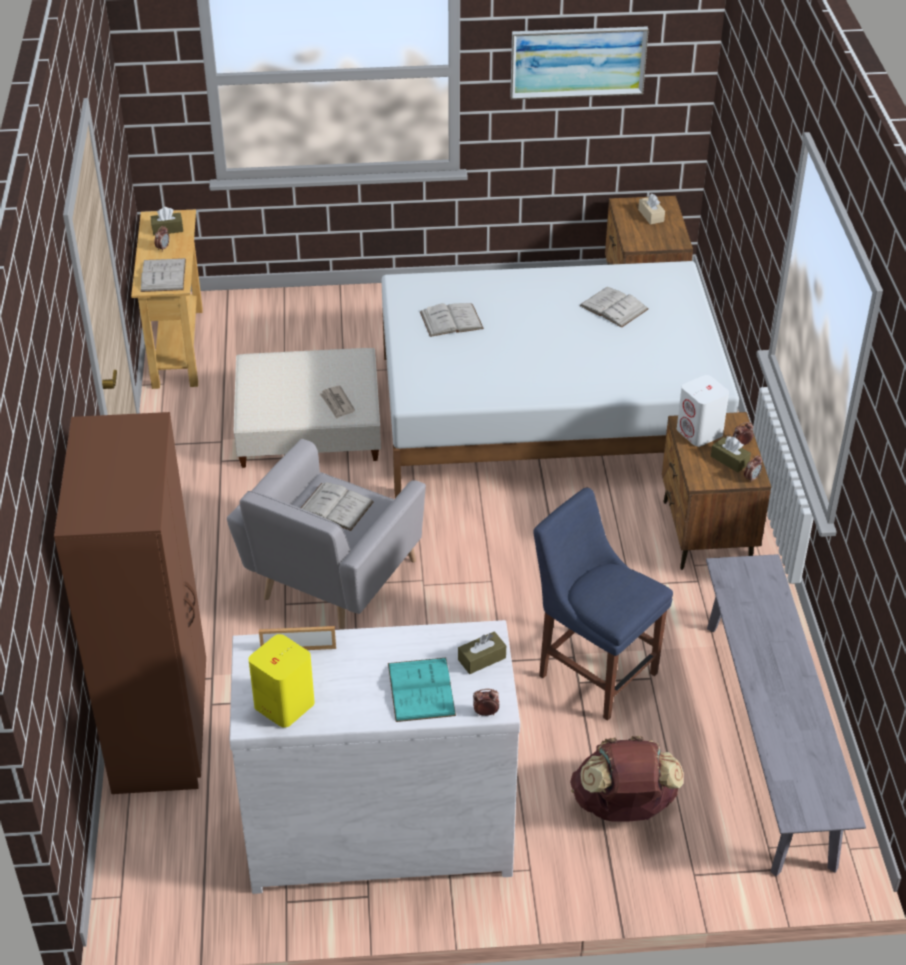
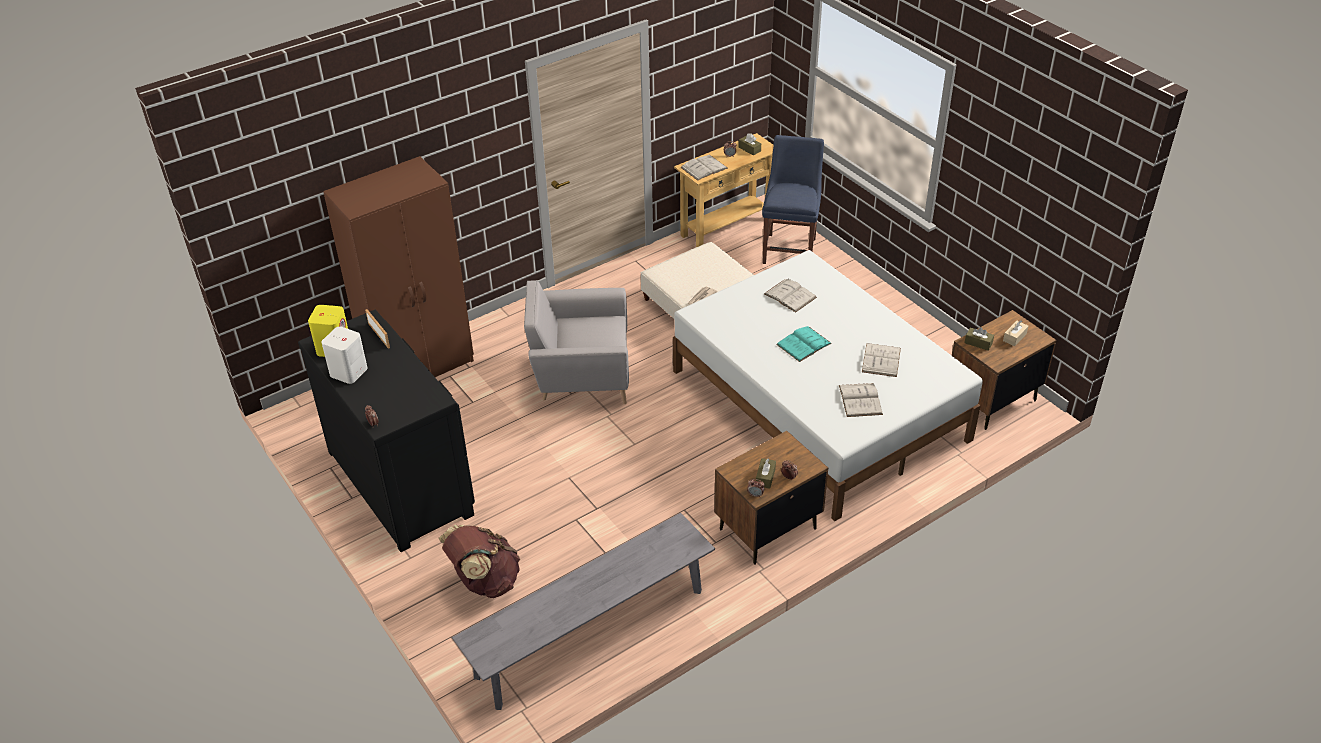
camera: 60 degrees right, 0 degrees up
(335, 507) = (594, 333): white book -> white book (860, 400)
(378, 828) = (402, 481): white dresser -> black dresser
(421, 689) = (376, 392): turquoise book -> turquoise book (803, 344)
(482, 659) = (416, 405): brown tissue box -> brown tissue box (978, 343)
(578, 61) = (1013, 187): picture -> none
(593, 671) = (591, 522): blue chair -> blue chair (790, 249)
(700, 432) = (782, 452): white speaker -> white speaker (348, 372)

